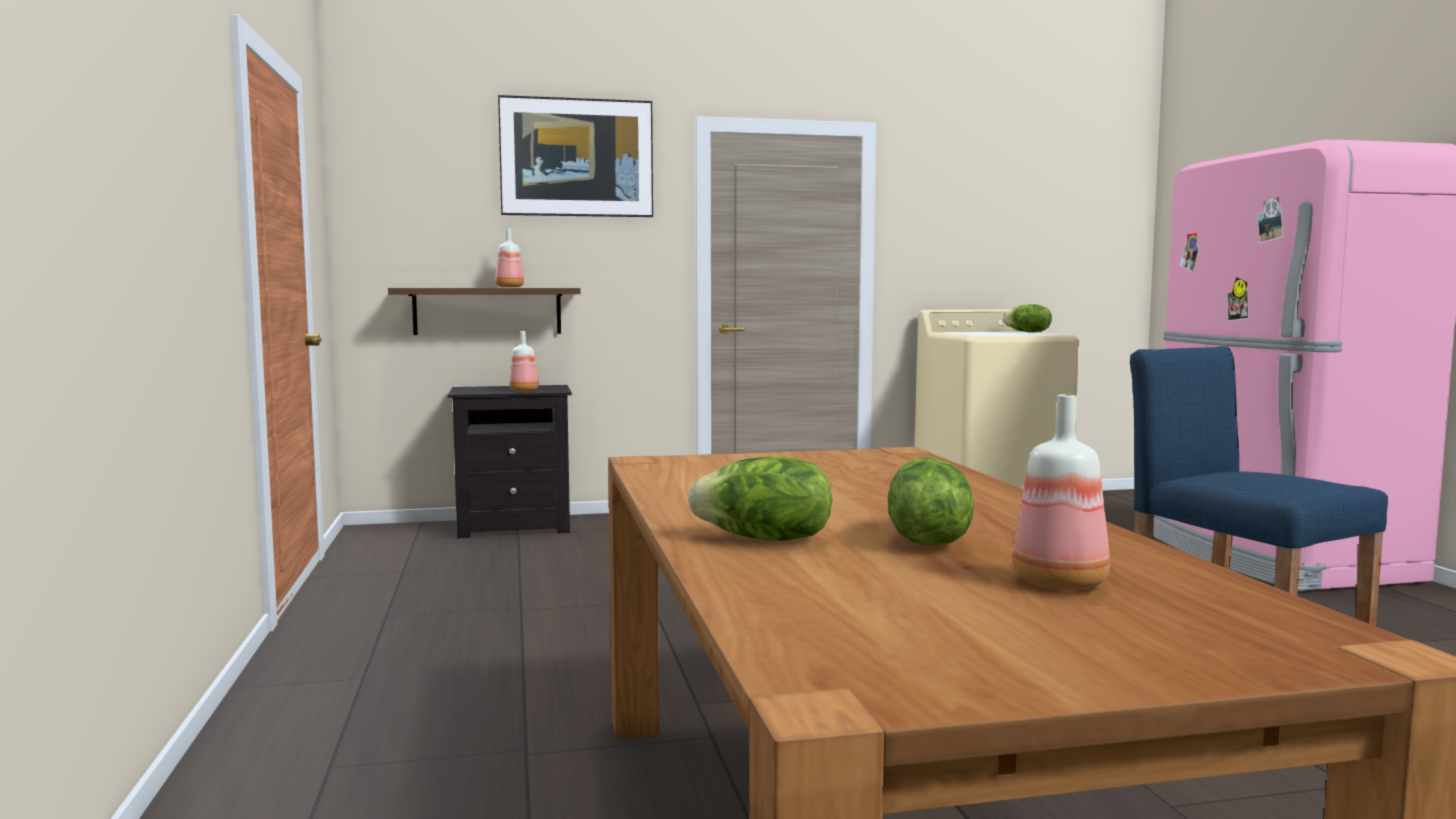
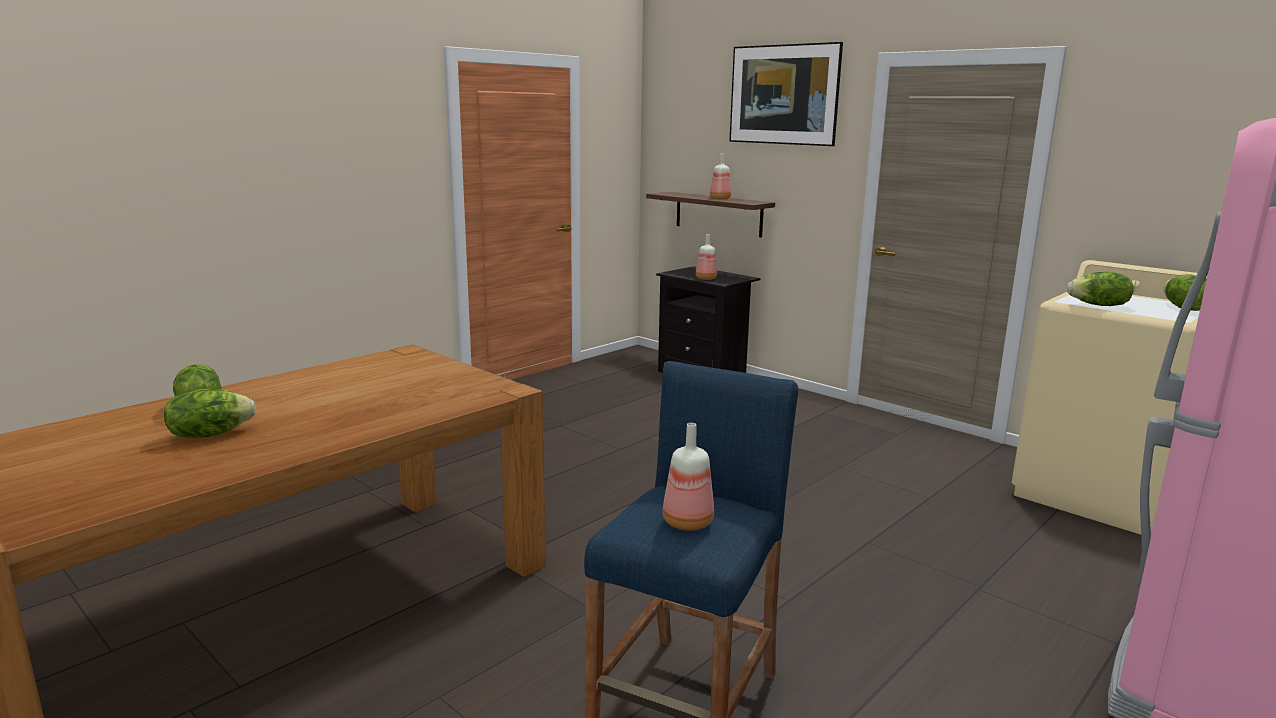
camera: 55 degrees right, 10 degrees up
(998, 334) = (1099, 305): none -> lettuce
(1062, 583) = (117, 470): bottle -> bottle (688, 523)

